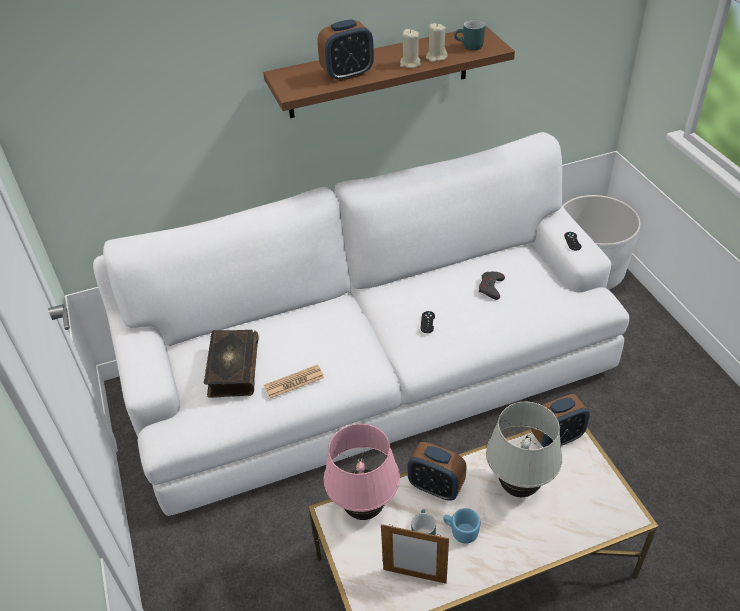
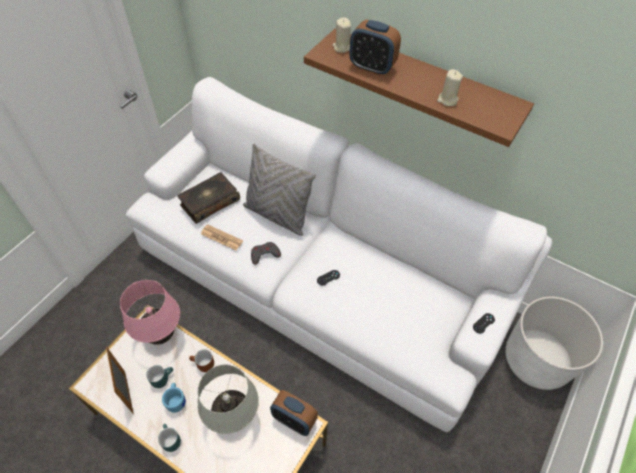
camera: 50 degrees right, 10 degrees up
(311, 322) = (277, 214): none -> grey pillow
(410, 63) = (422, 91): beige candle -> beige candle (341, 47)
(436, 487) = (203, 365): alarm clock -> brown mug
(469, 47) = (485, 111): turquoise mug -> turquoise mug (169, 441)
(491, 287) = (394, 297): grey game controller -> grey game controller (264, 254)

